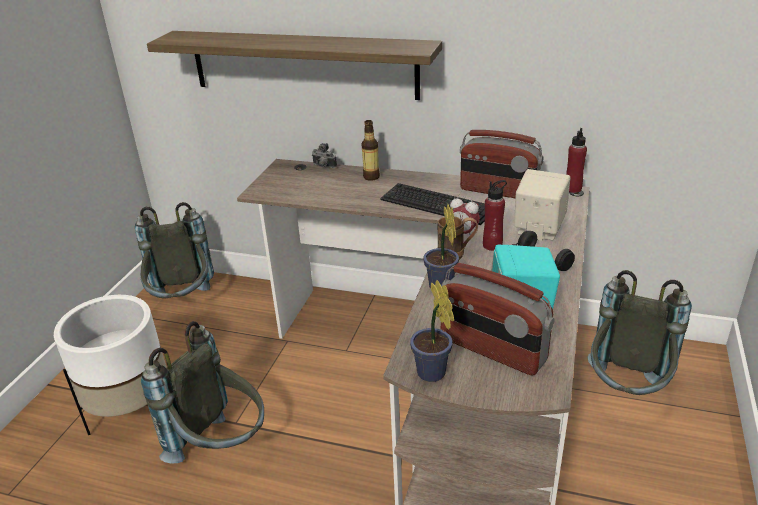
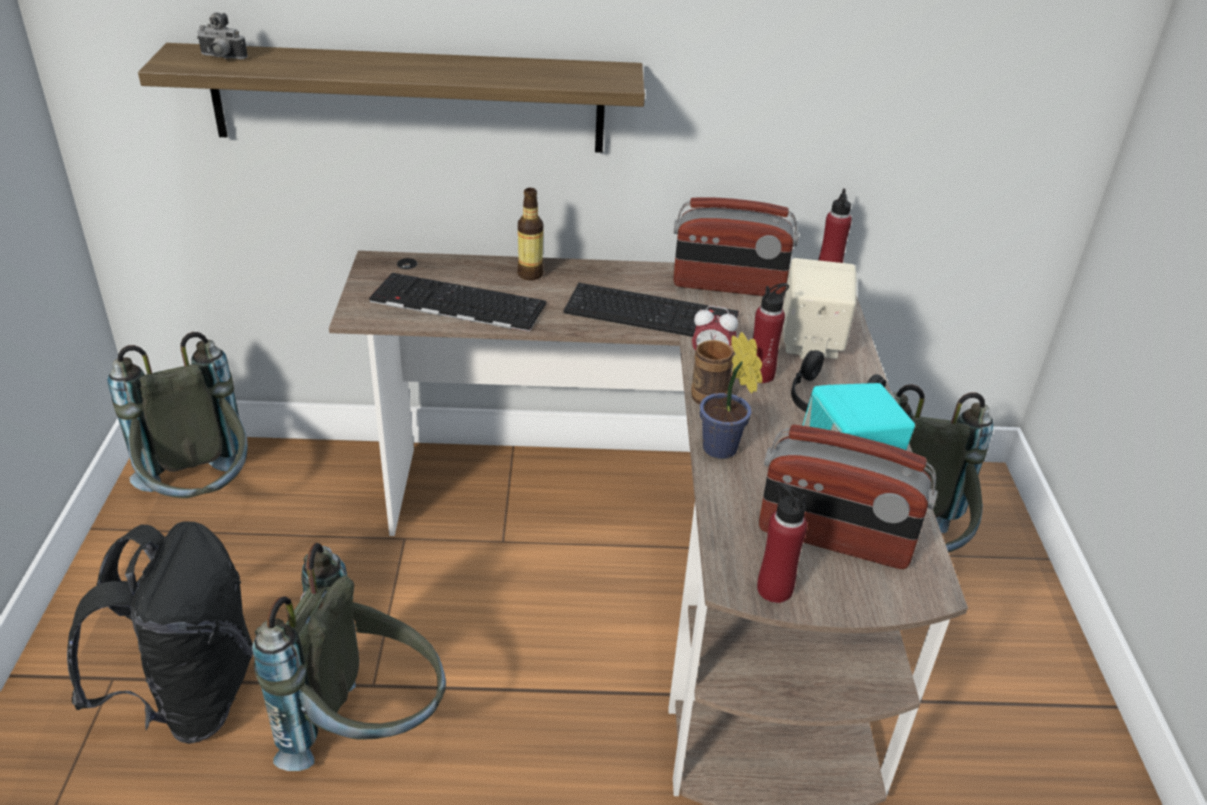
camera: 20 degrees left, 5 degrees up
(132, 412) = (189, 697): white planter -> black backpack
(317, 190) = (455, 303): none -> keyboard
(323, 166) = (445, 260): camera -> camera (222, 58)
(433, 375) = (774, 589): potted plant -> red bottle

